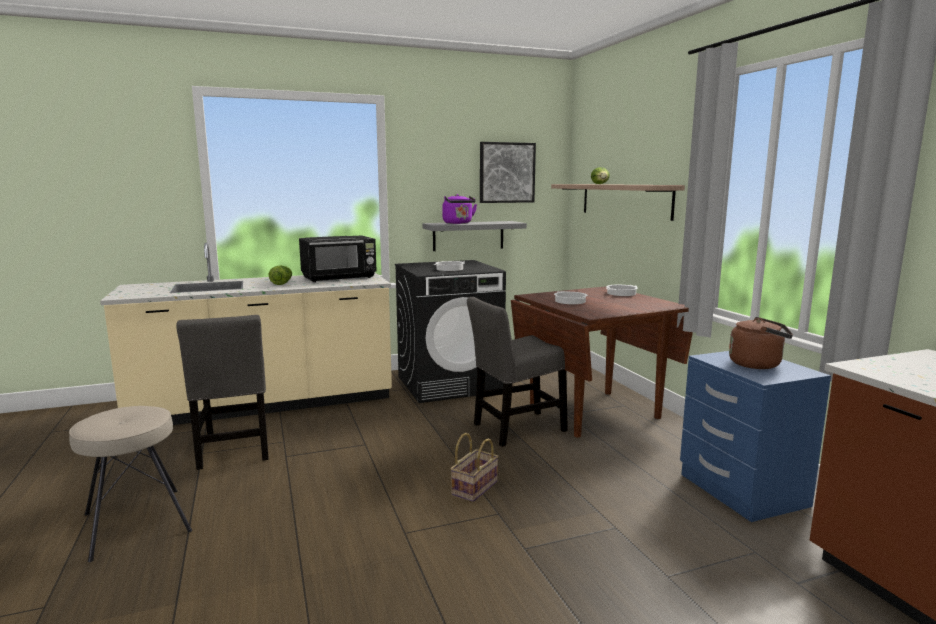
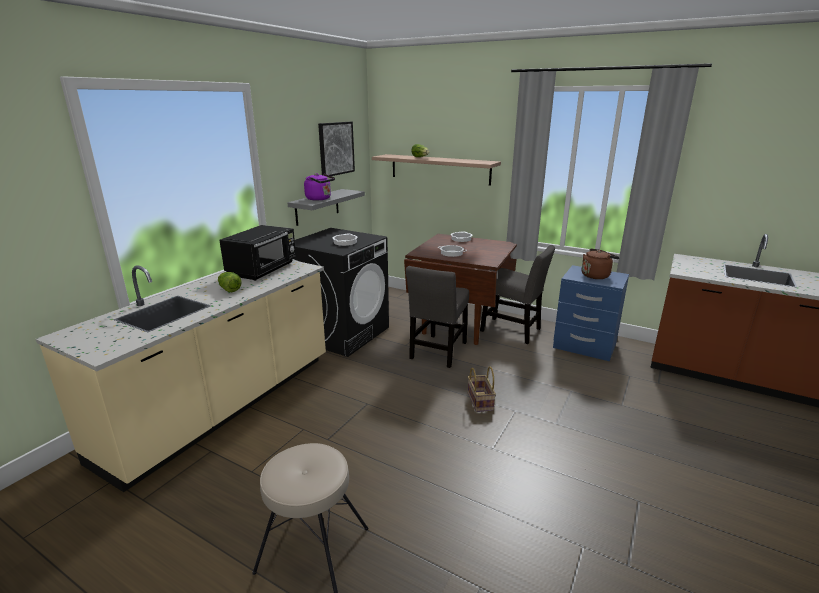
camera: 40 degrees left, 10 degrees up
(234, 449) = (274, 454): grey chair -> grey chair (513, 331)

